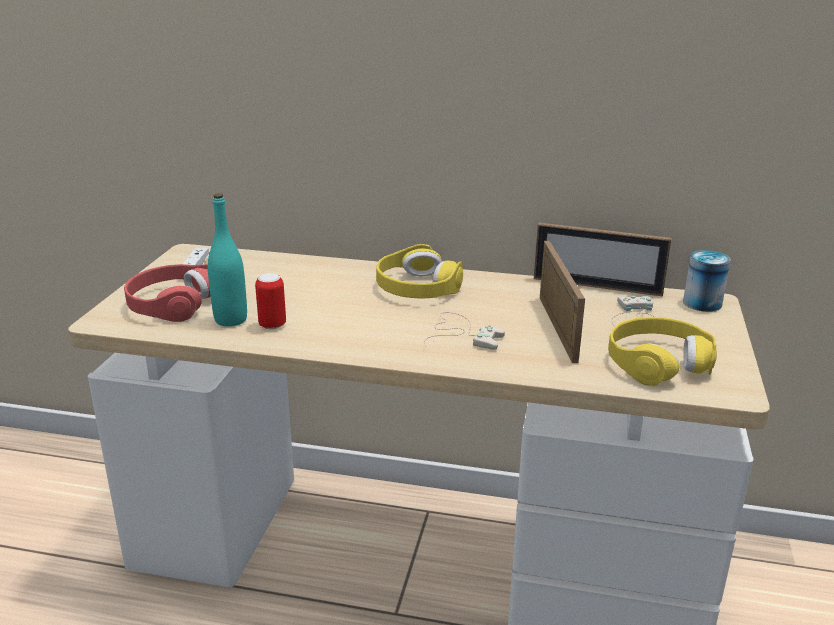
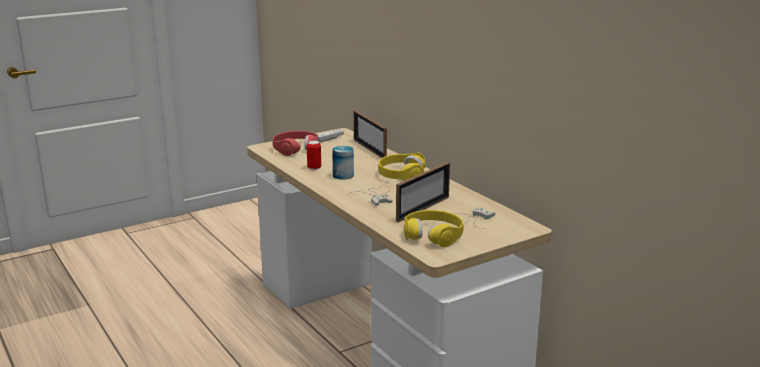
camera: 45 degrees right, 5 degrees down
(231, 320) = (304, 161): turquoise bottle -> none
(597, 286) = (487, 202): picture frame -> picture frame (369, 149)
(702, 303) = (522, 226): can -> can (343, 175)

